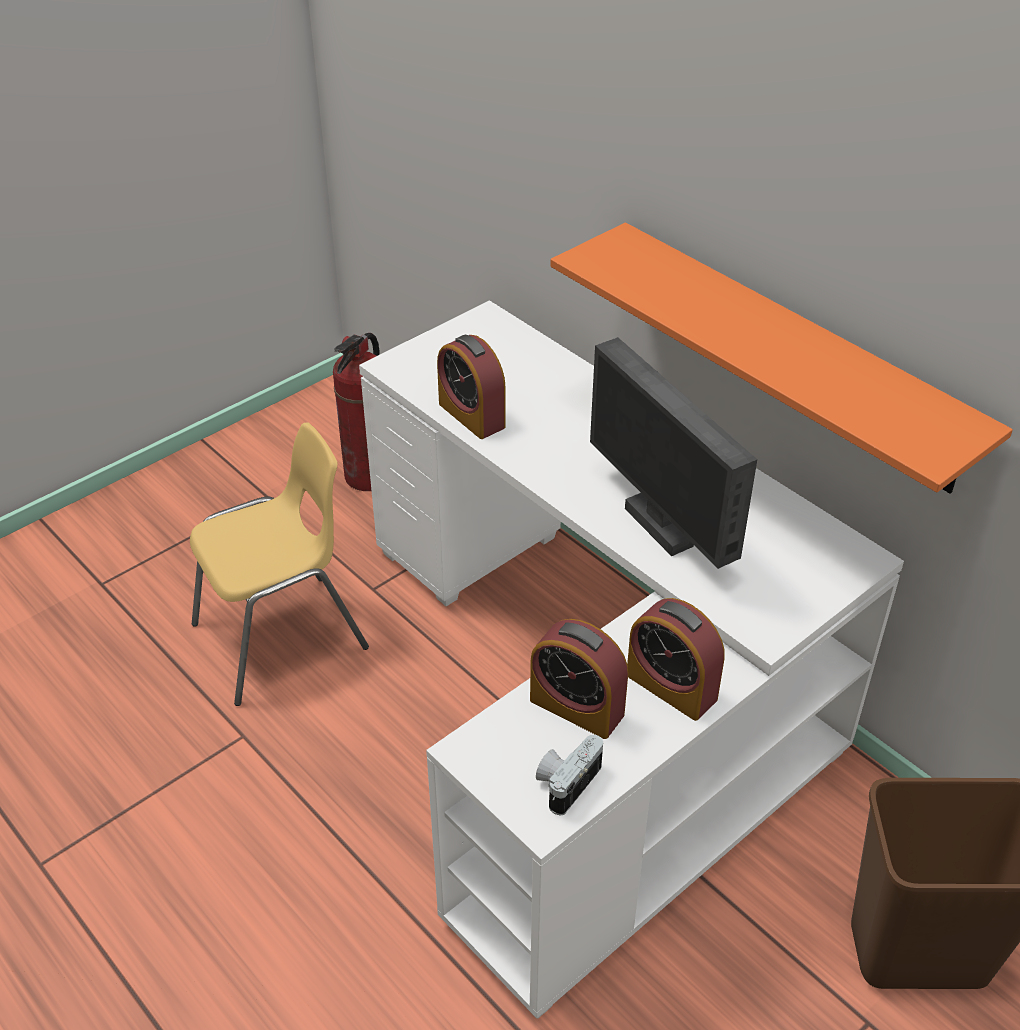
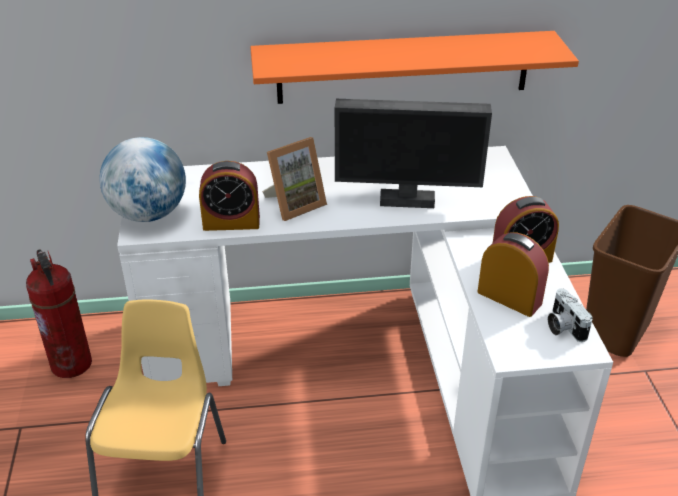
camera: 55 degrees left, 5 degrees down
(428, 355) = (149, 214): none -> globe
(554, 442) = (294, 204): none -> picture frame
(576, 707) = (509, 298): alarm clock -> alarm clock turned 120 degrees counterclockwise

